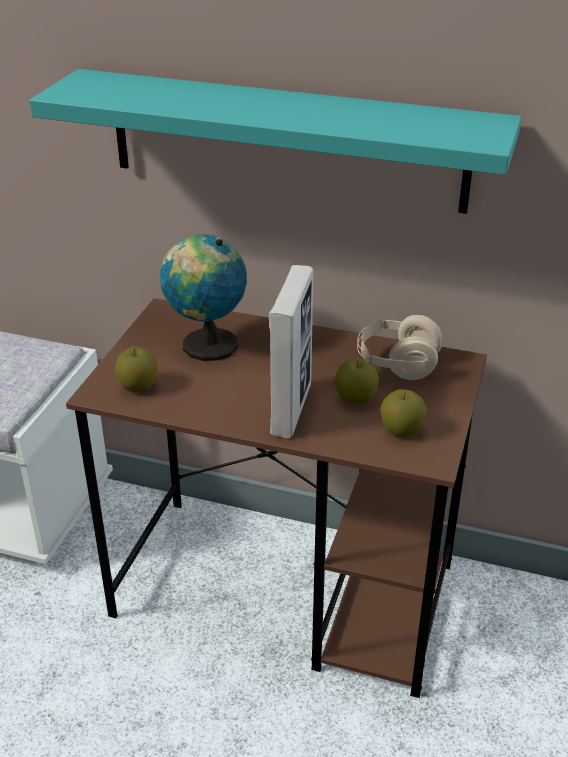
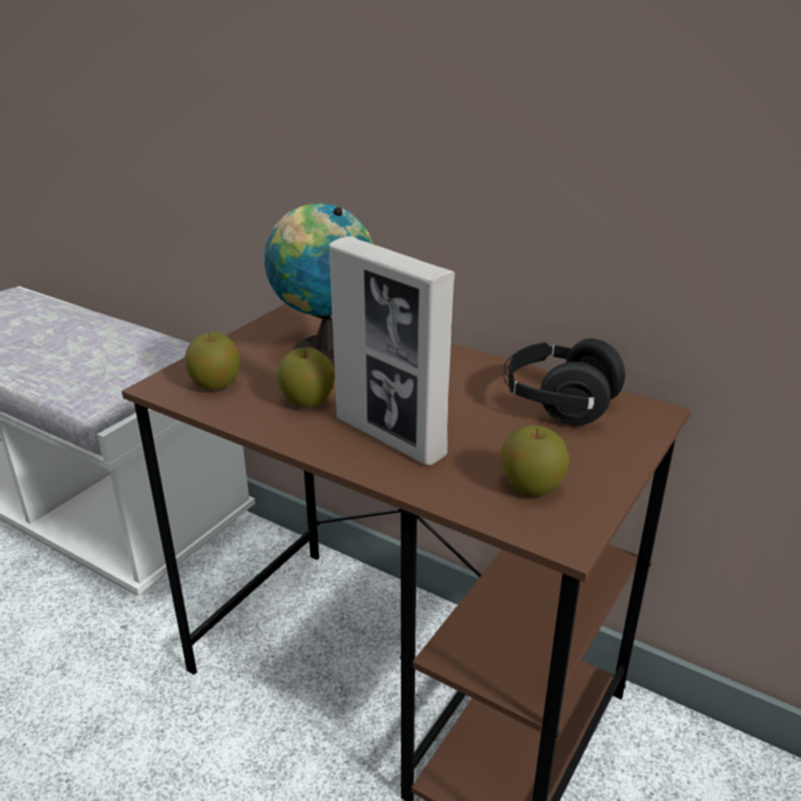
camera: 15 degrees right, 5 degrees down
(286, 140) = (445, 92): turquoise shelf -> none
(291, 409) = (390, 437): picture frame -> picture frame turned 105 degrees clockwise
(355, 399) = (483, 437): apple -> apple (308, 401)
(397, 364) = (558, 404): beige headphones -> black headphones

